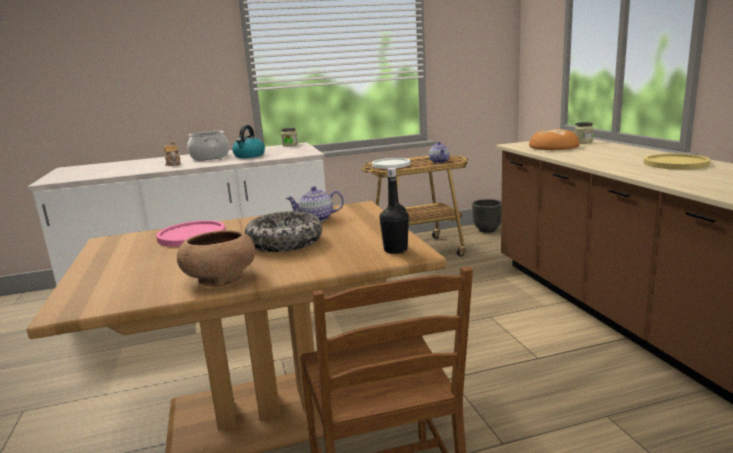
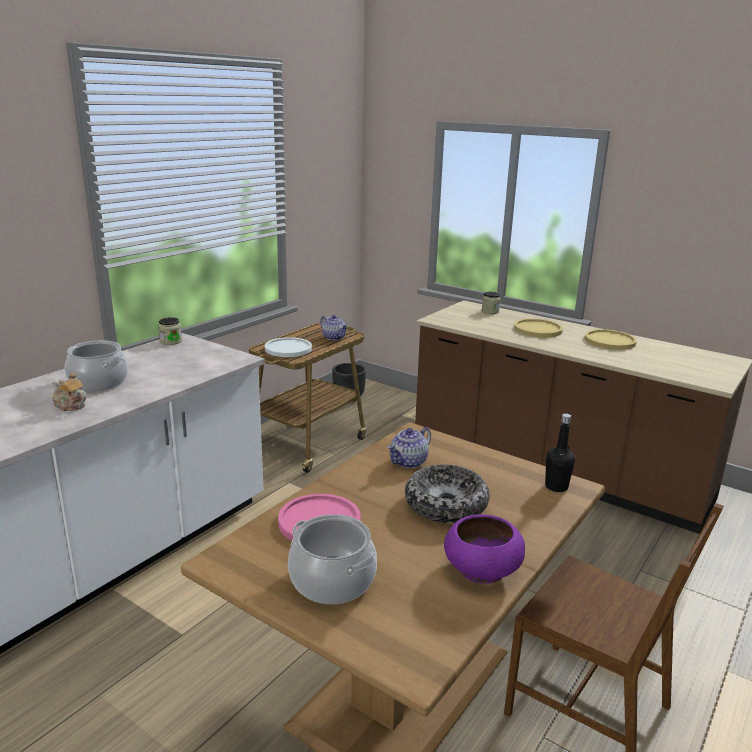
camera: 40 degrees left, 5 degrees up
(130, 261) = (332, 581): none -> cooking pot
(220, 278) = (481, 570): brown bowl -> purple bowl
(249, 156) = (160, 372): kettle -> none
(553, 147) = (477, 321): bread -> none
(605, 153) = (538, 329): none -> yellow plate

